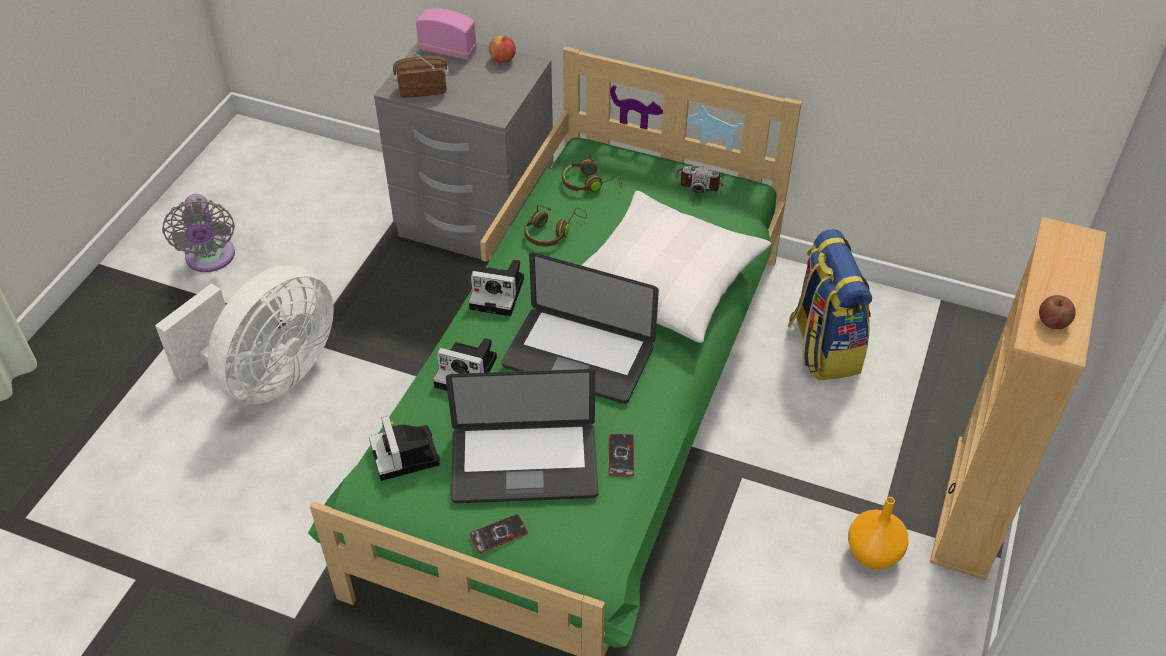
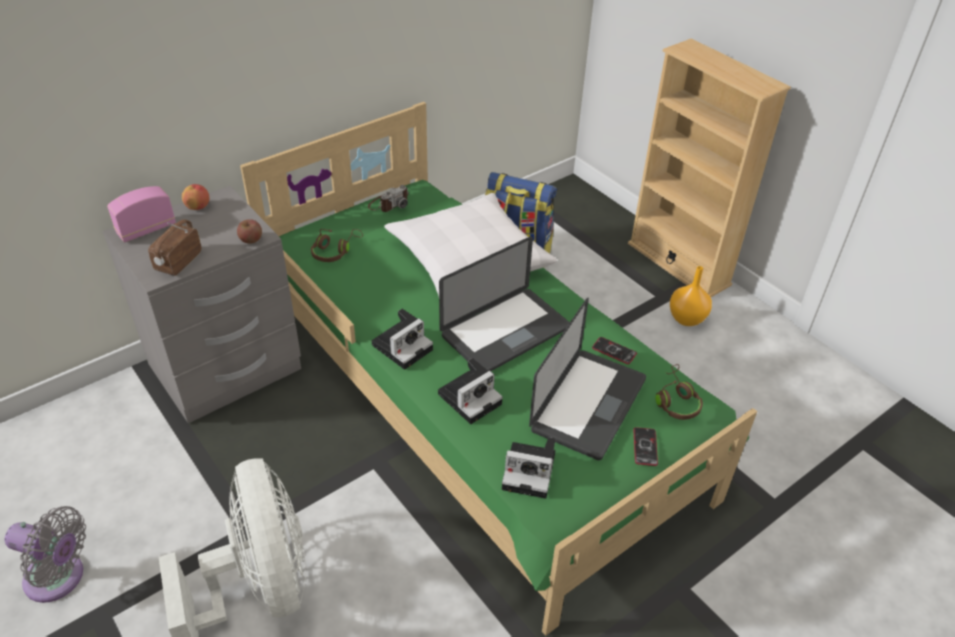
camera: 60 degrees left, 5 degrees down
(552, 232) = (366, 291): brown headphones -> brown headphones (675, 400)
(1052, 322) = (751, 80): apple -> apple (251, 239)

